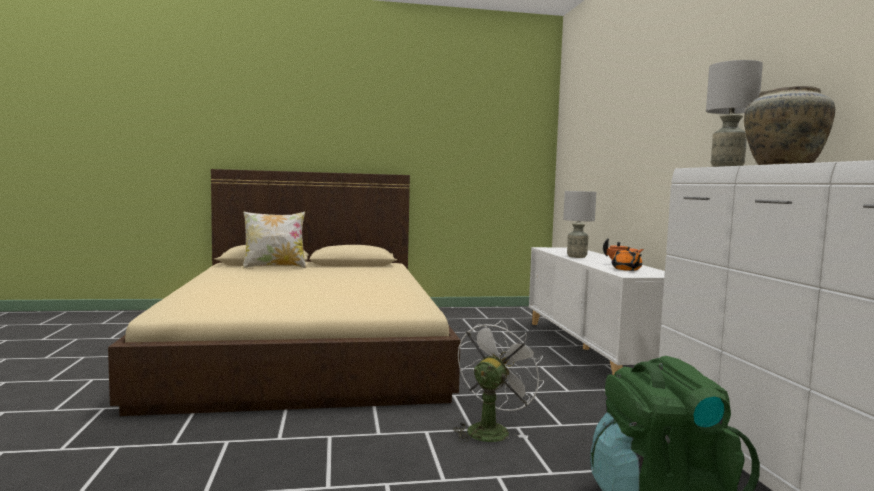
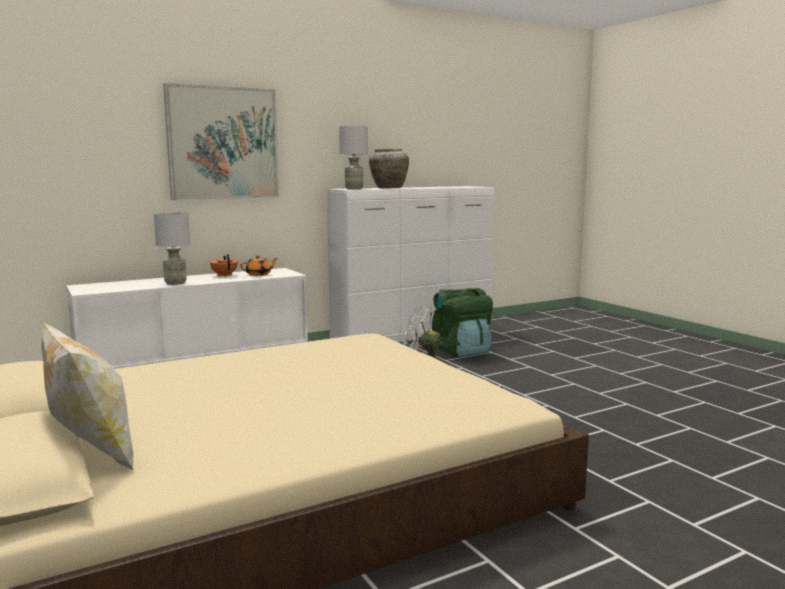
camera: 110 degrees left, 5 degrees up
(660, 119) = (223, 143): none -> picture

